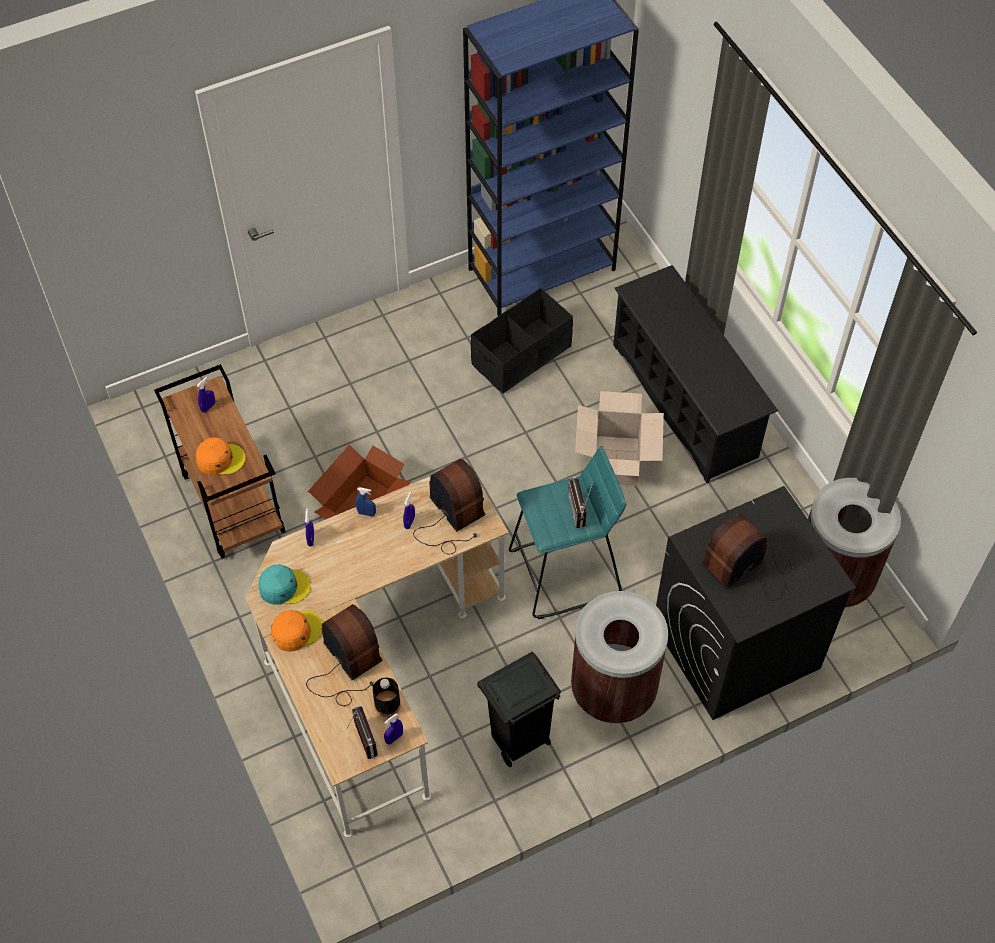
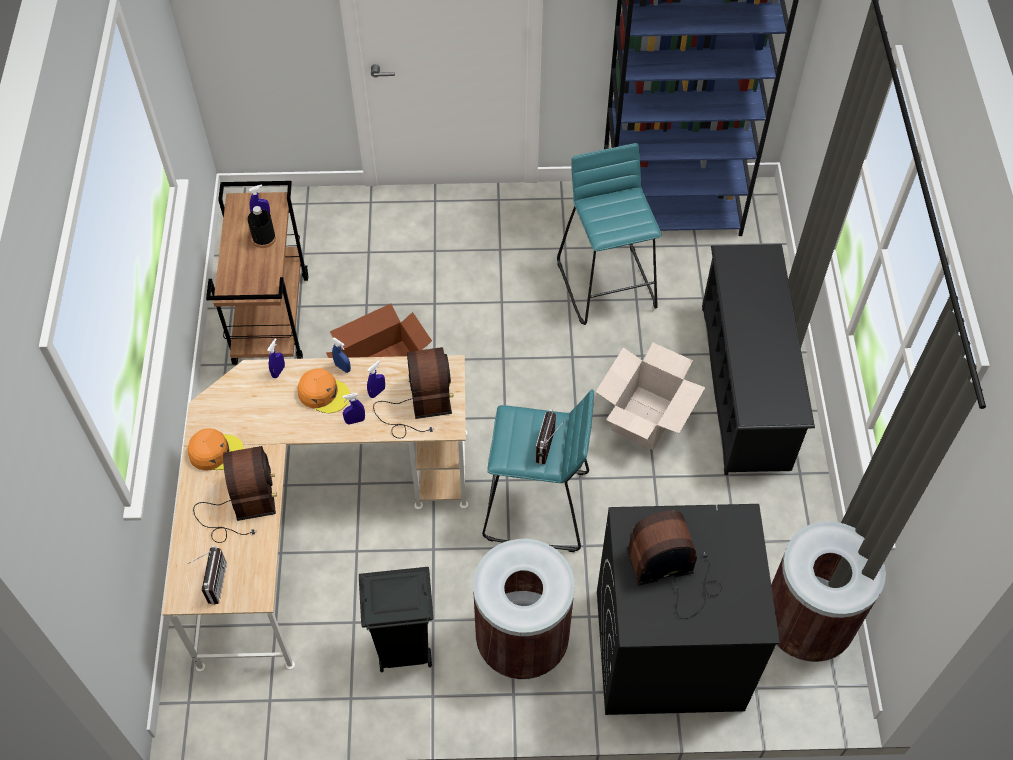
camera: 25 degrees right, 0 degrees up
(220, 459) = (244, 267): orange cap -> orange cap (323, 393)
(284, 587) = (228, 406): turquoise cap -> none
(387, 704) = (256, 558): black bottle -> black bottle (264, 238)
(394, 738) = (244, 593): blue spray bottle -> blue spray bottle (355, 421)
(522, 356) = (607, 284): black storage box -> turquoise stool

